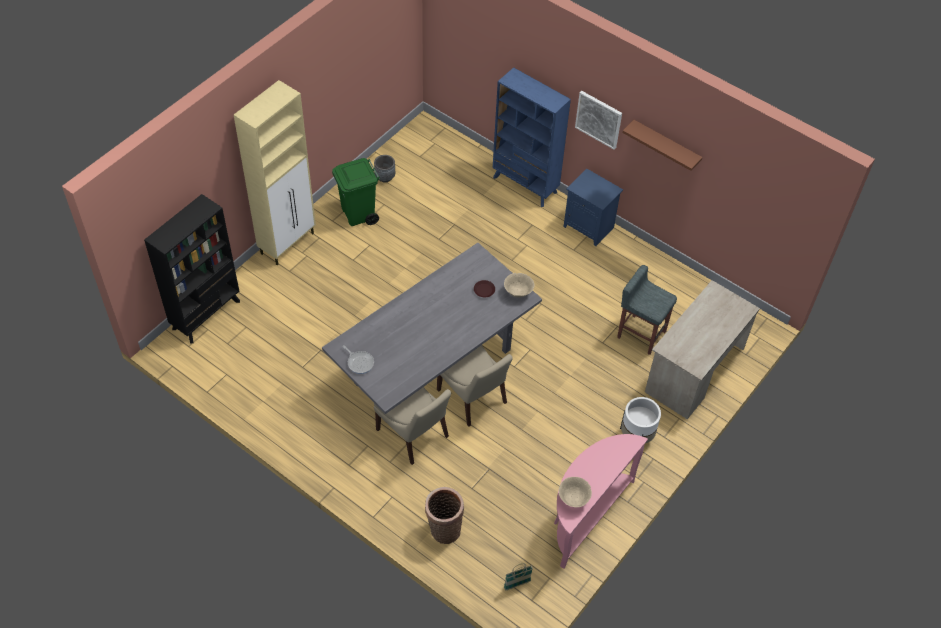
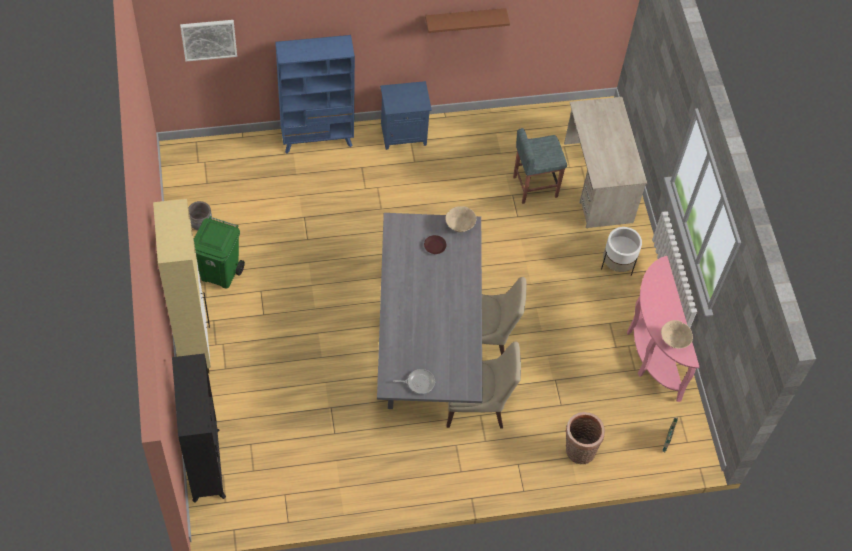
camera: 50 degrees left, 5 degrees up
(599, 119) = (384, 35): picture -> picture (209, 39)

